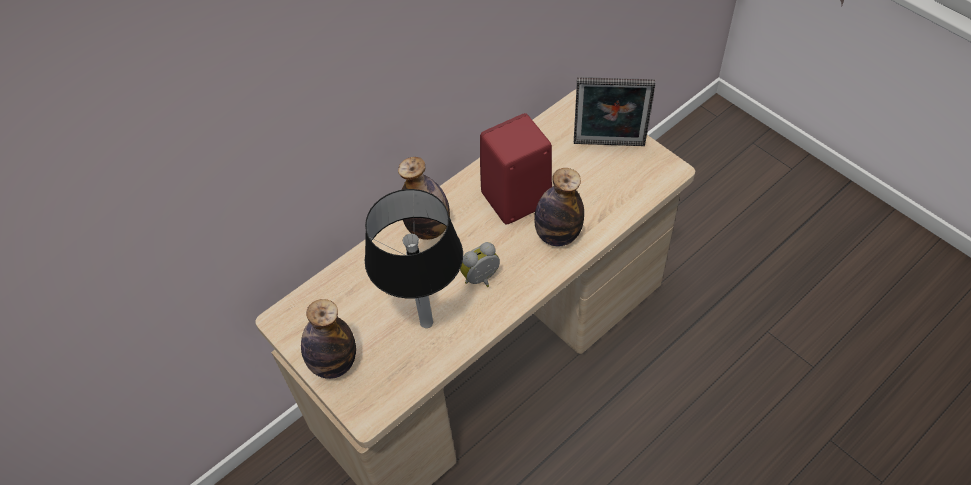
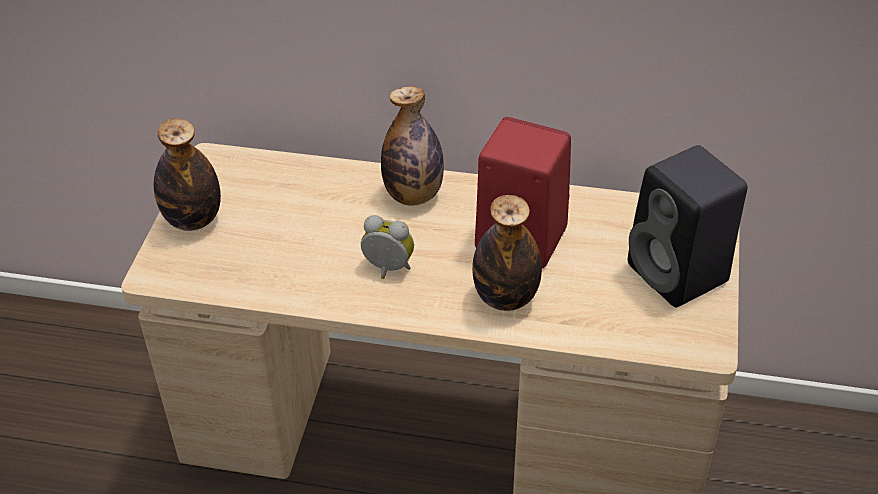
camera: 50 degrees right, 10 degrees down
(425, 322) = (296, 256): table lamp -> none
(609, 146) = (680, 274): picture frame -> black speaker

